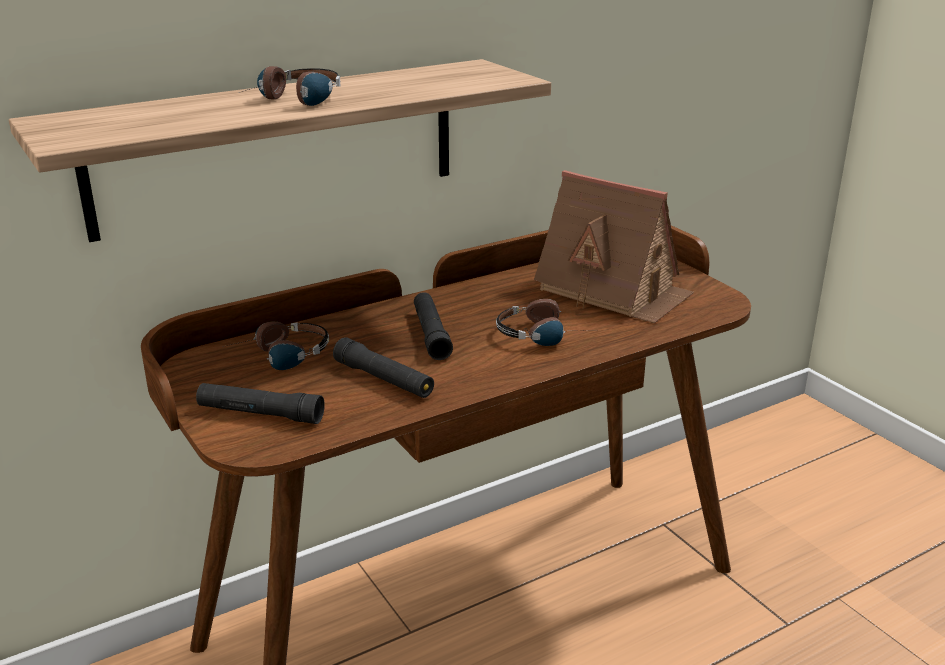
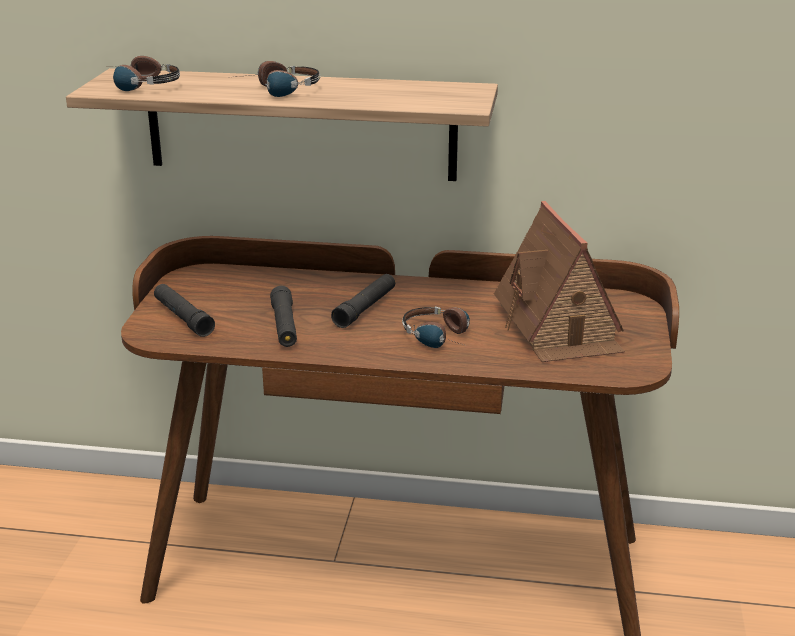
camera: 40 degrees right, 0 degrees up
(280, 358) = (248, 288): headphones -> headphones (138, 85)

